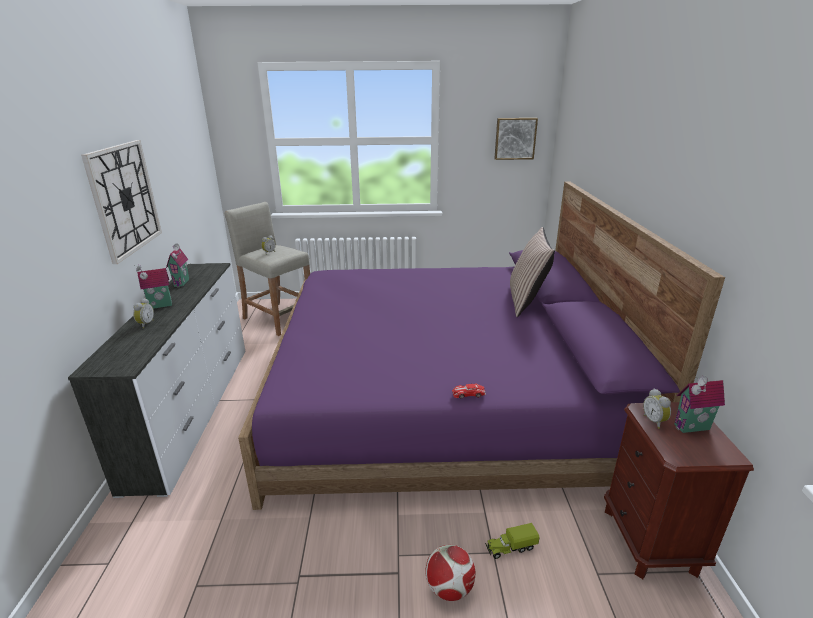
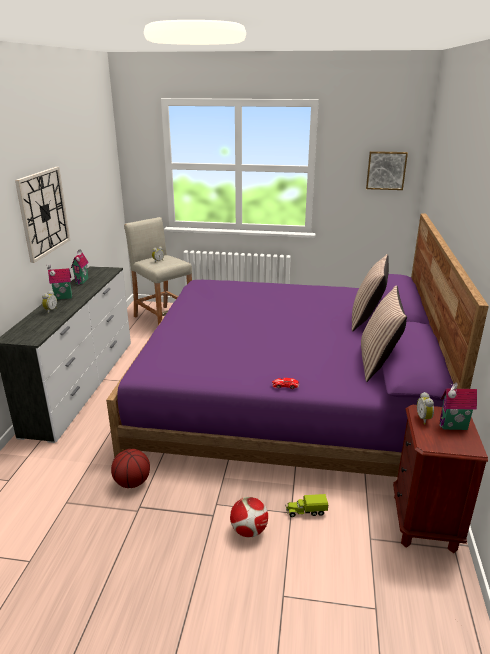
camera: 10 degrees right, 0 degrees up
(282, 540) = (132, 482): none -> basketball
(562, 353) = (377, 363): none -> pillow

